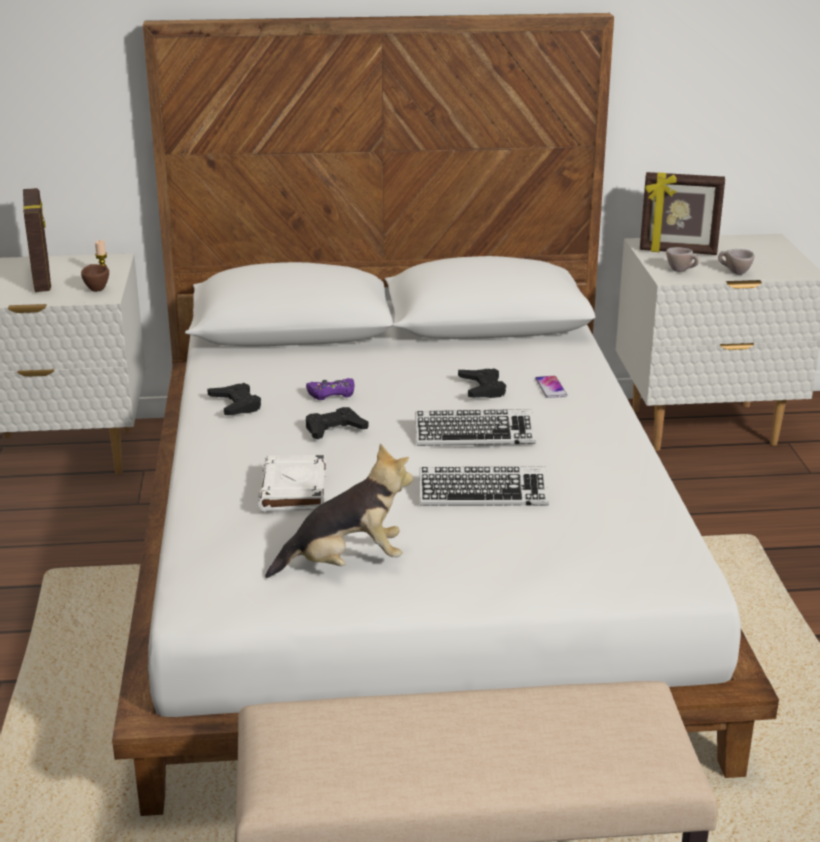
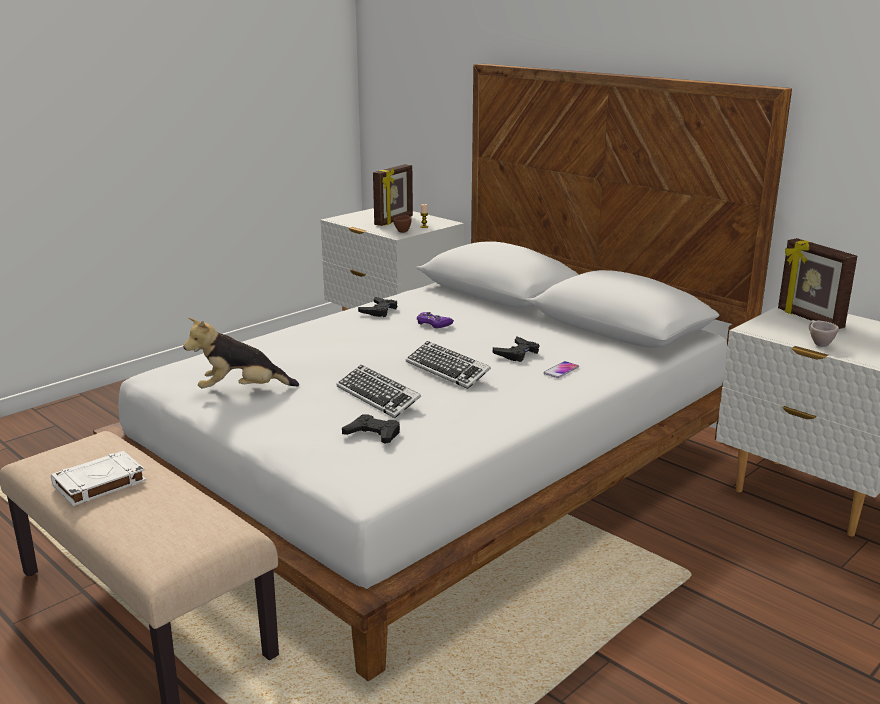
camera: 50 degrees right, 5 degrees down
(294, 490) = (297, 351): white book -> white book (98, 483)
(334, 429) = (389, 338): black game controller -> black game controller (373, 434)
(346, 563) = (241, 391): plush toy -> plush toy turned 135 degrees clockwise
(681, 271) = (775, 329): beige cup -> none

